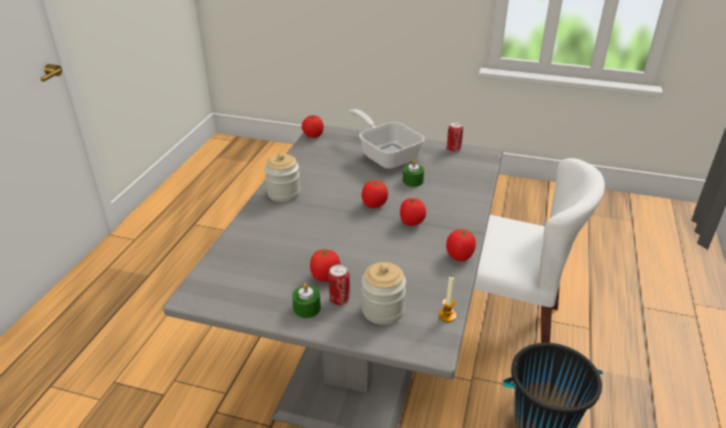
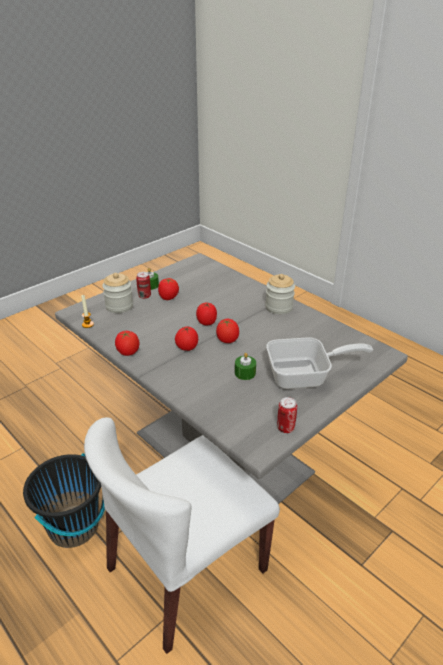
camera: 120 degrees right, 0 degrees up
(313, 136) = (373, 346): tomato -> tomato (207, 322)

